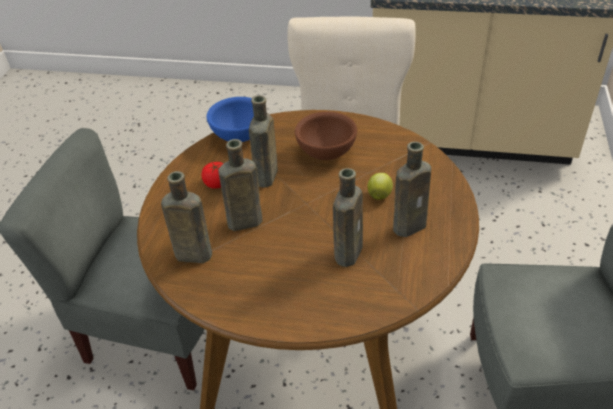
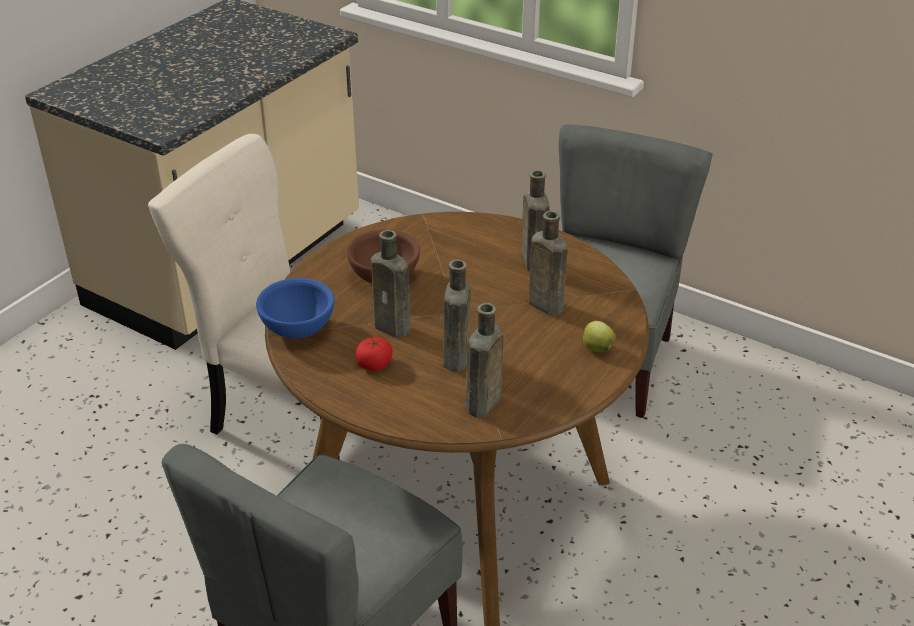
camera: 70 degrees left, 5 degrees down
(379, 195) = (478, 265): apple -> apple (596, 348)

